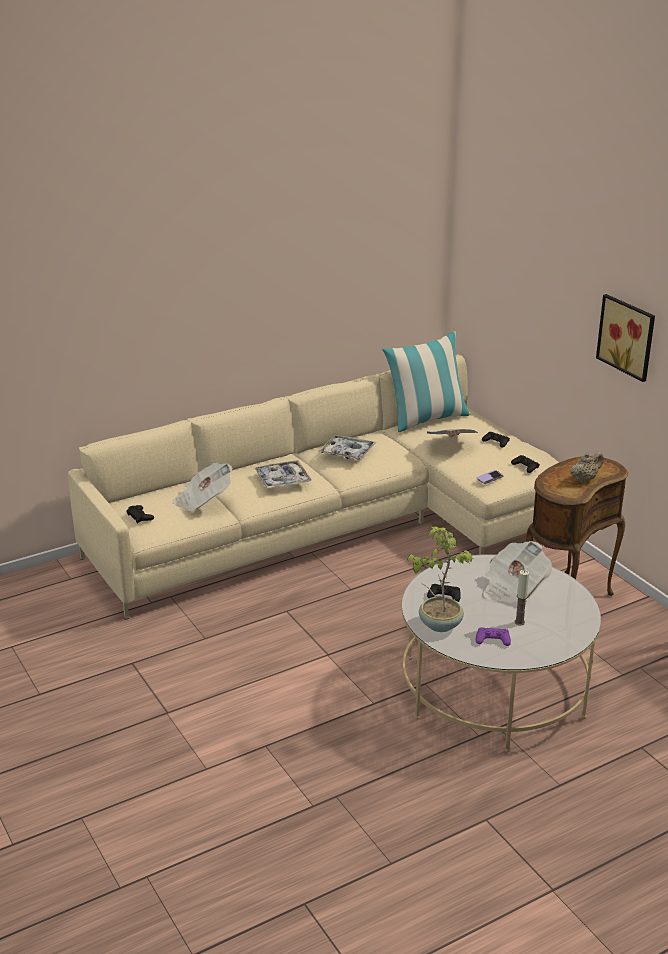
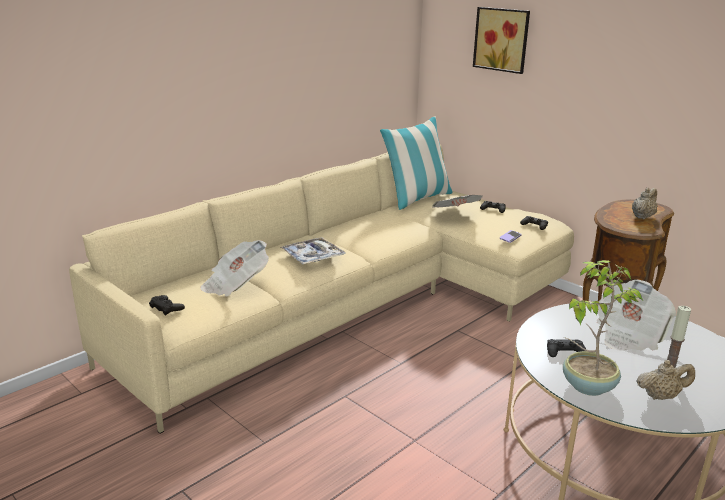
camera: 15 degrees left, 5 degrees down
(347, 452) = (364, 228): tray -> none
(492, 640) = (661, 396): purple game controller -> beige teapot
(628, 336) = (656, 75): picture -> picture (502, 39)

